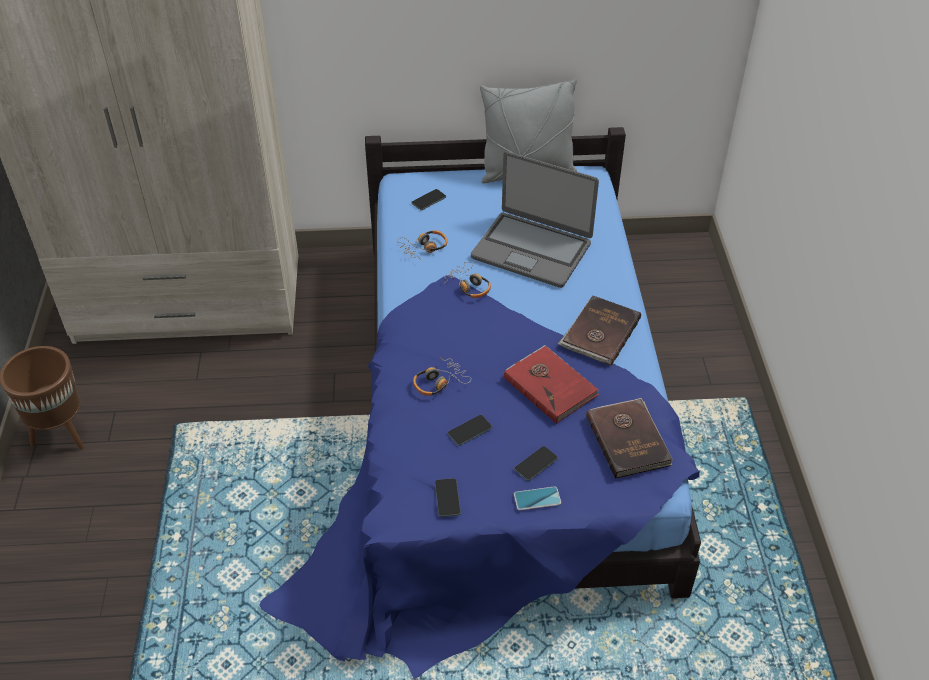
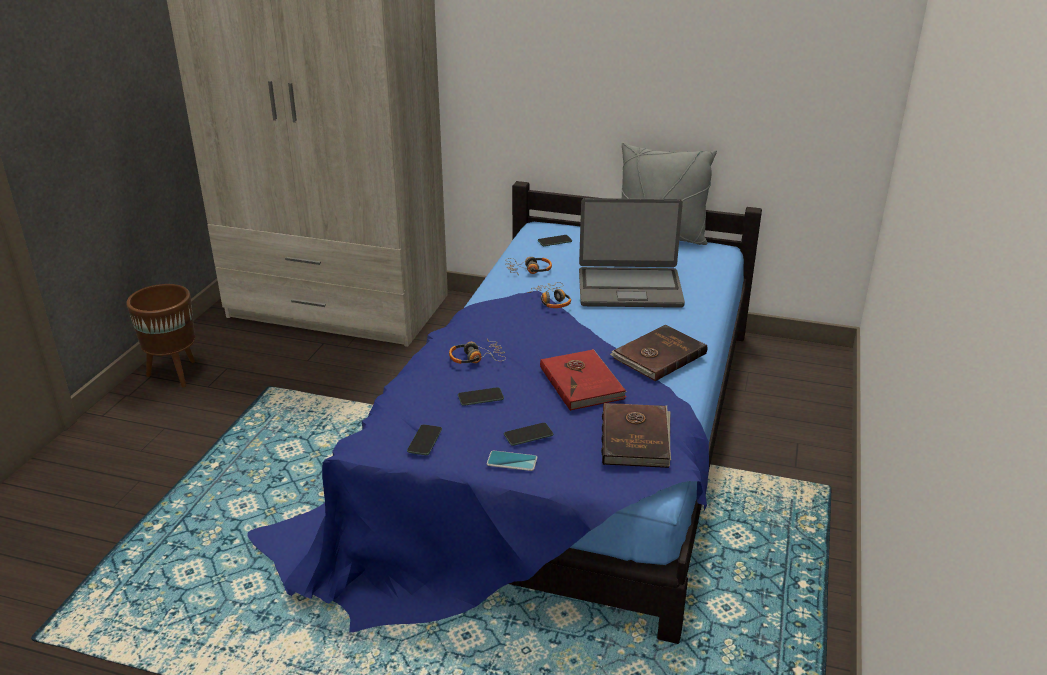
camera: 20 degrees right, 15 degrees down
(532, 250) = (629, 288): laptop -> laptop turned 45 degrees counterclockwise

